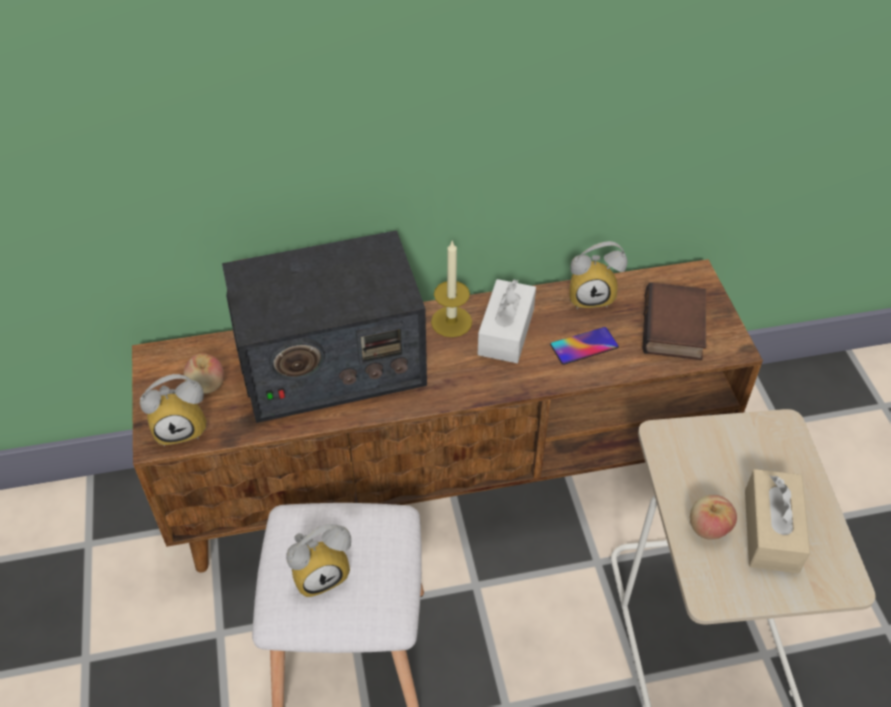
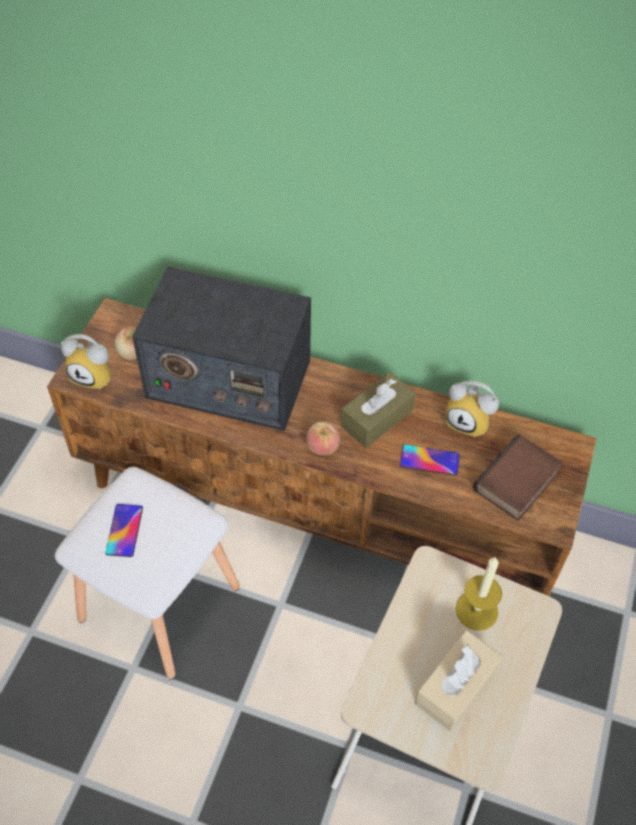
camera: 30 degrees right, 5 degrees up
(321, 572) = (124, 530): alarm clock -> phone
(451, 322) = (341, 389): candle -> candle (476, 610)
(506, 332) = (377, 418): white tissue box -> brown tissue box
(708, 528) = (407, 656): apple -> apple (322, 447)

